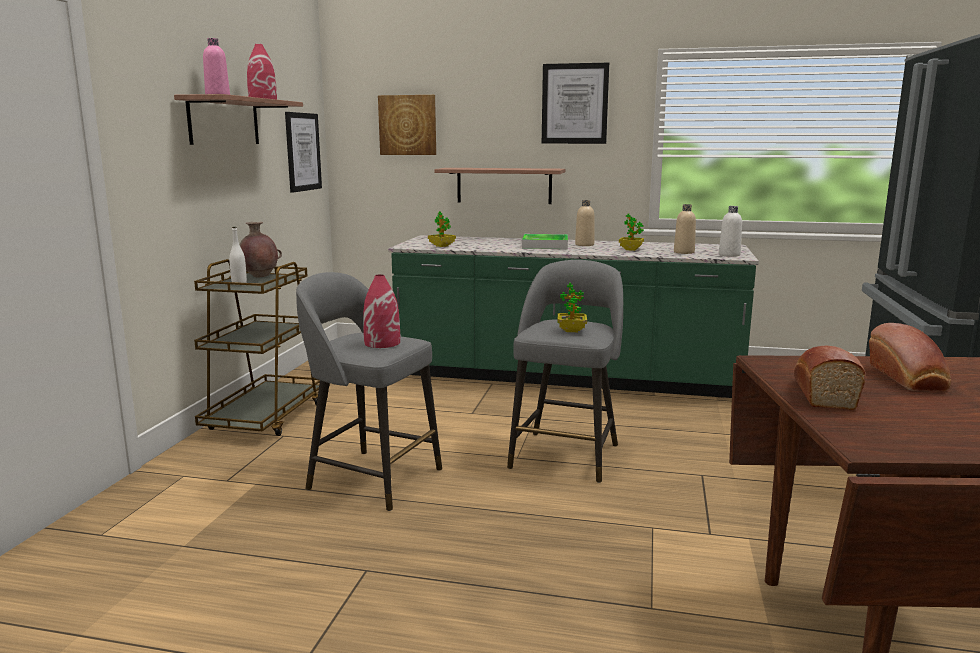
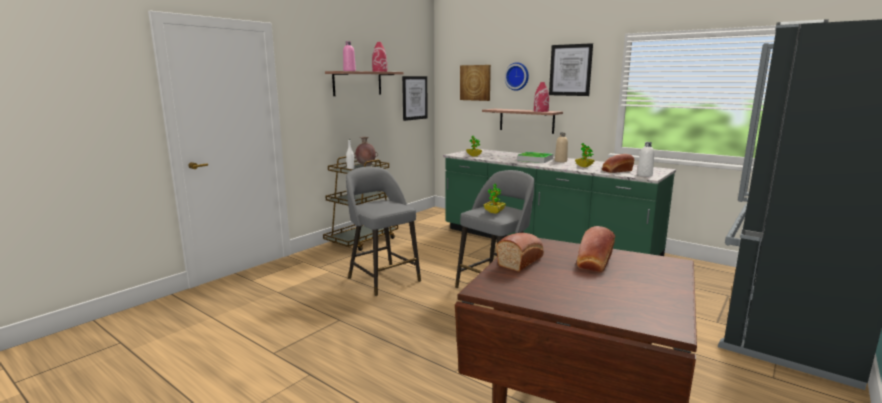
camera: 25 degrees right, 0 degrees up
(382, 343) = (386, 206): red vase -> red vase (541, 111)
(485, 114) = (517, 76): none -> wall clock
(684, 252) = (616, 171): beige bottle -> bread

